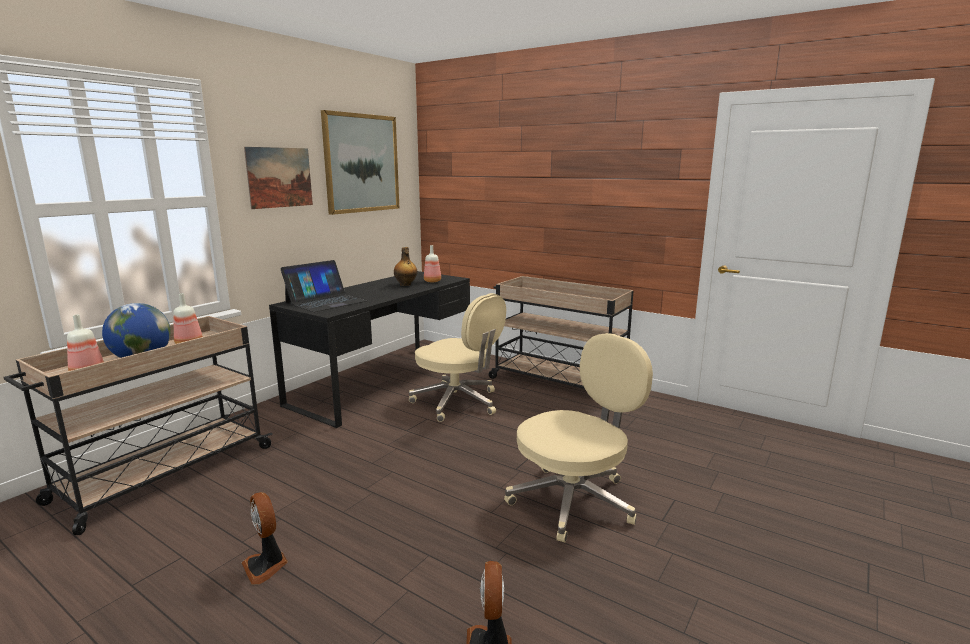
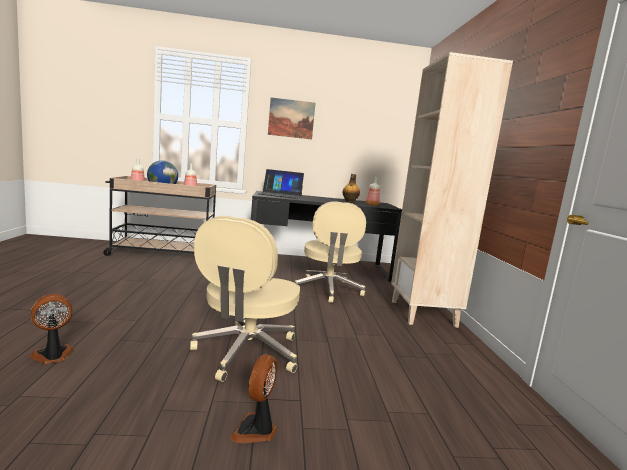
camera: 50 degrees right, 5 degrees down
(266, 566) = (103, 288): fan -> fan (256, 430)
(361, 163) = (360, 118): picture -> none
(557, 383) = (423, 314): beige cart -> beige bookcase
(574, 500) = (246, 353): beige office chair -> beige office chair turned 90 degrees clockwise

